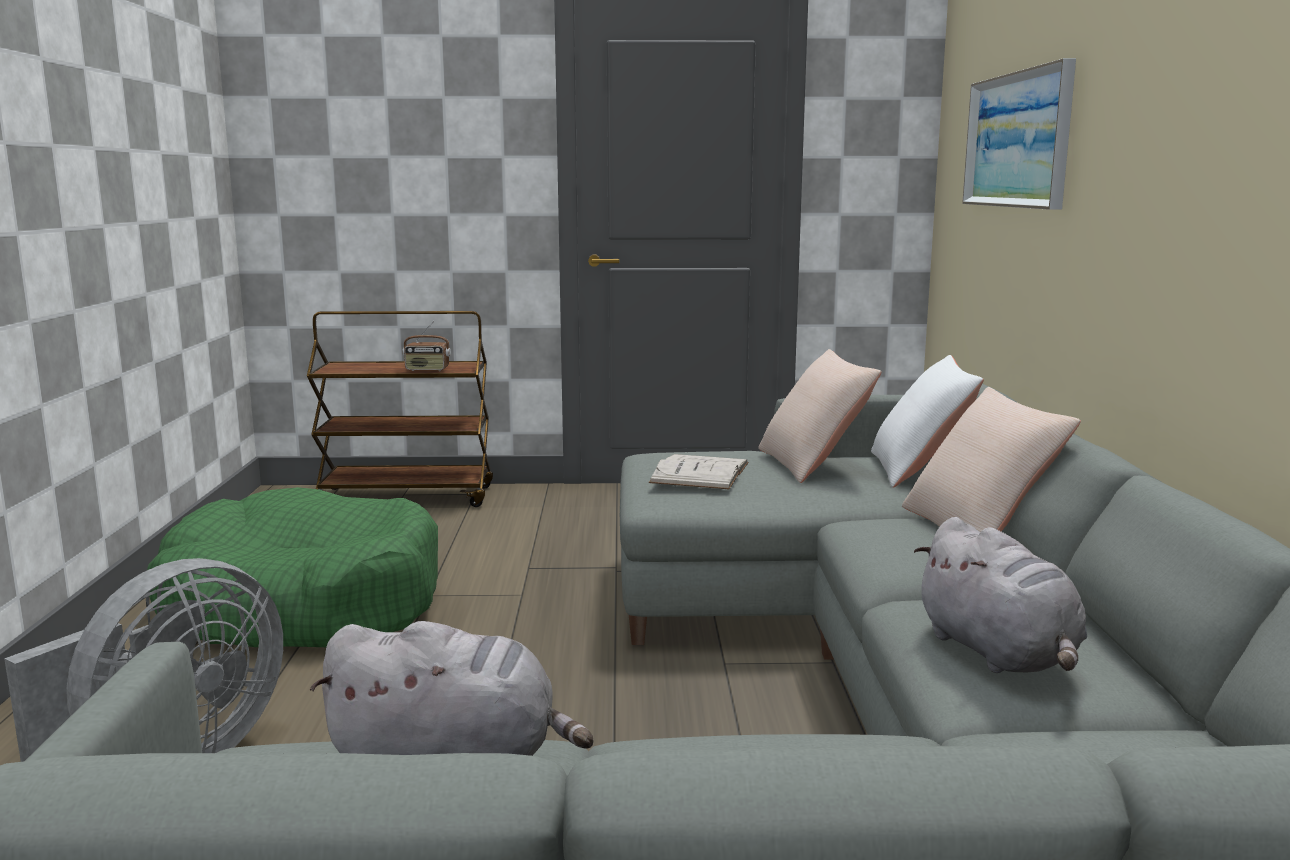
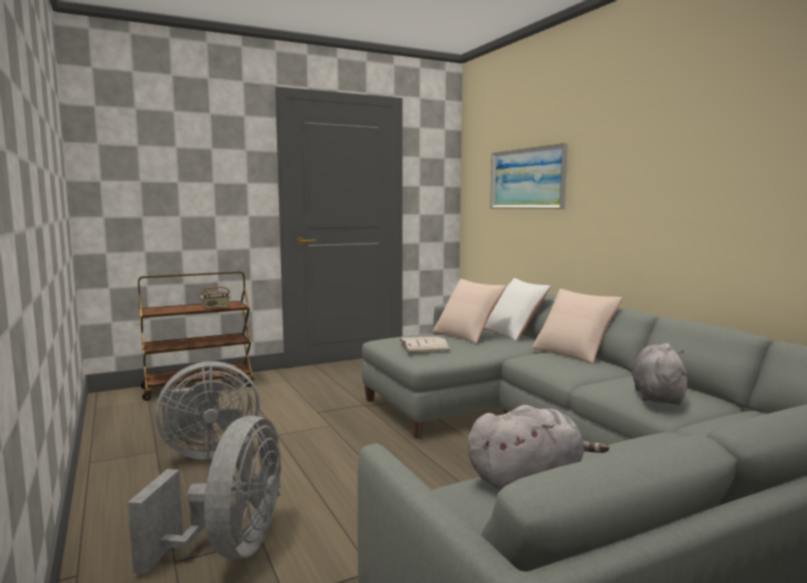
camera: 25 degrees left, 5 degrees down
(303, 604) = (207, 452): green dog bed -> grey fan
(999, 653) = (657, 396): grey plush toy -> grey plush toy turned 120 degrees counterclockwise

